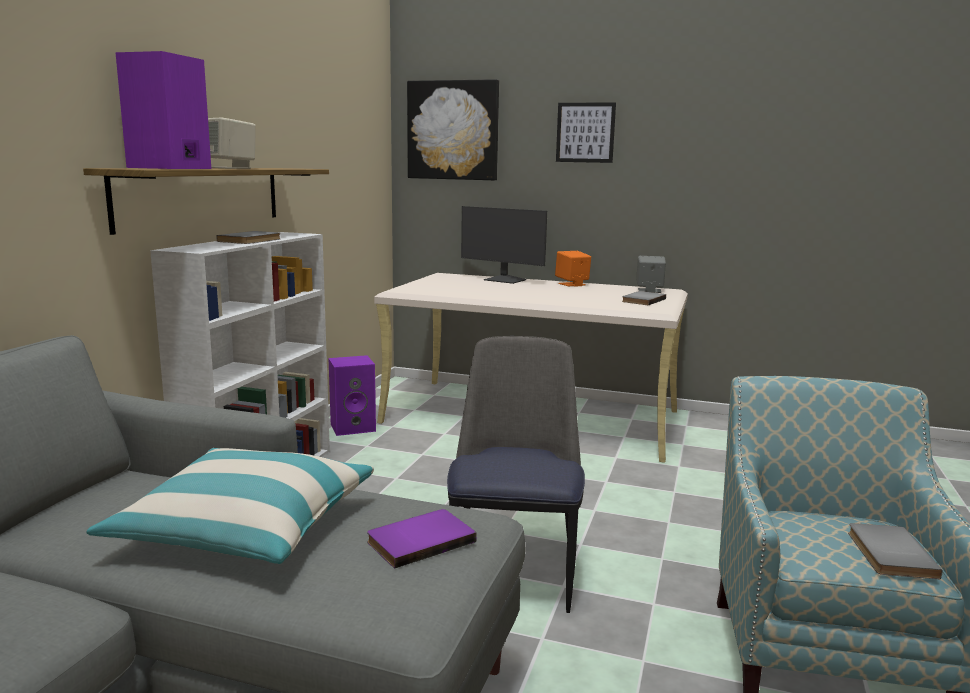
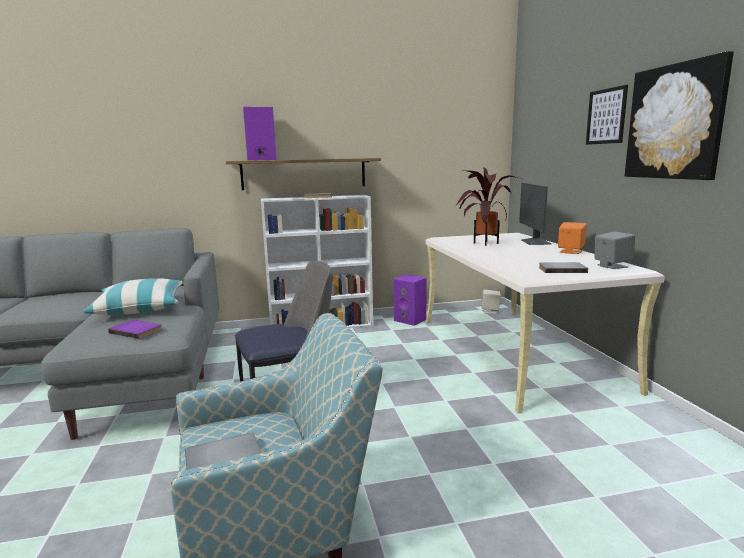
camera: 60 degrees right, 0 degrees up
(231, 168) = (303, 159): beige speaker -> beige speaker (490, 311)
(453, 130) = (536, 124): picture -> picture (675, 122)
(472, 289) = (483, 243): none -> potted plant

